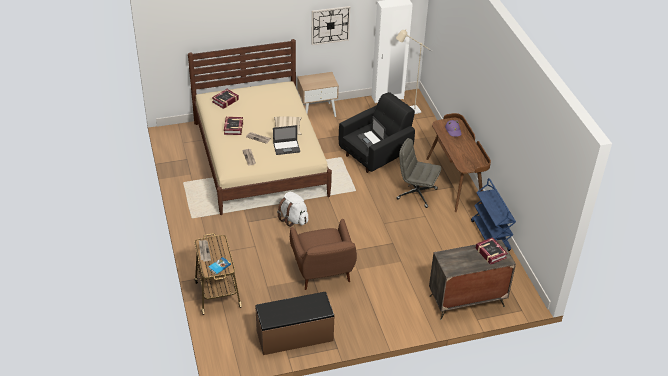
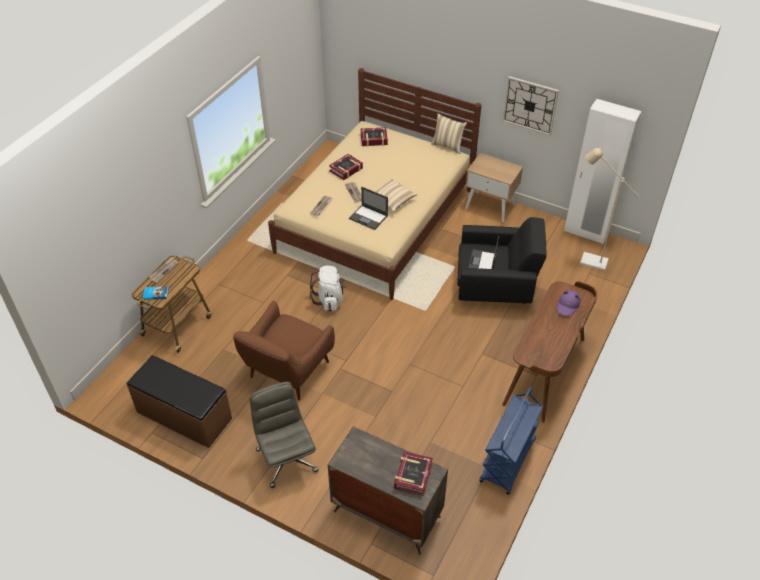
camera: 45 degrees right, 5 degrees up
(275, 81) = (448, 145): none -> beige pillow
(416, 194) = (484, 355): grey office chair -> grey office chair (286, 459)

